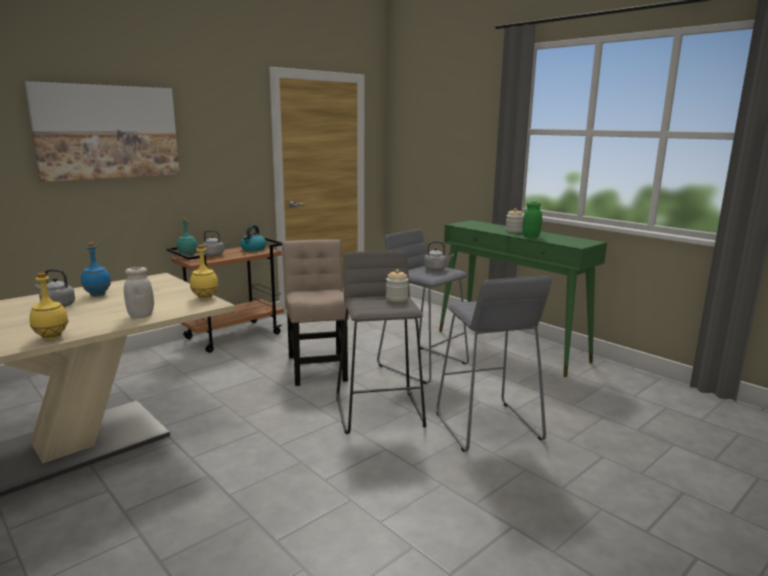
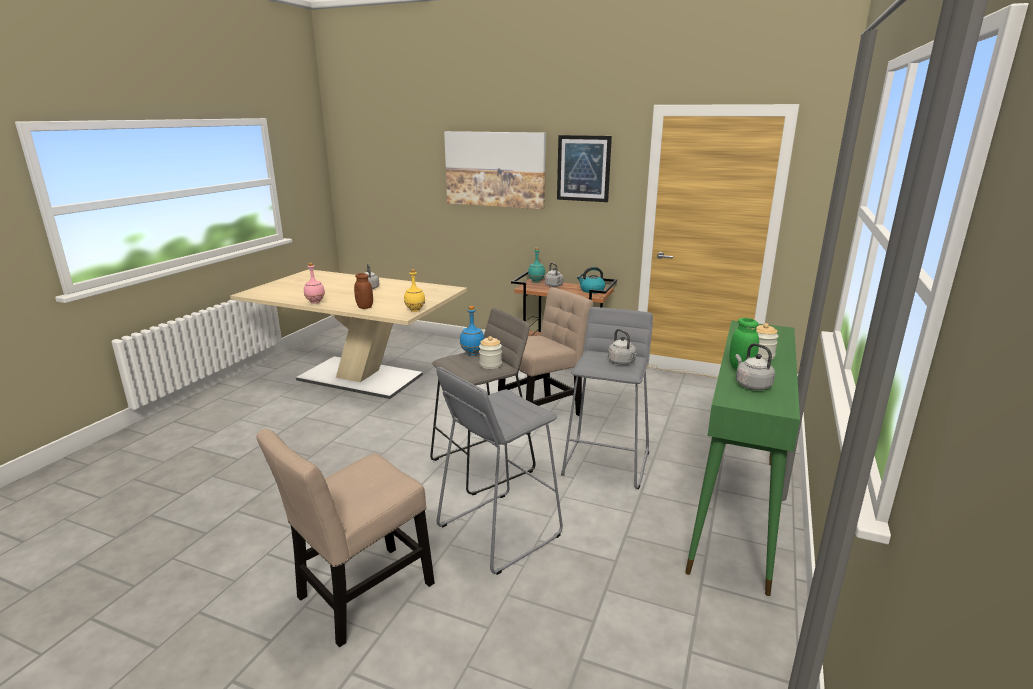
camera: 65 degrees right, 5 degrees up
(51, 337) = (315, 302): yellow bottle -> pink bottle
(98, 295) = (397, 288): blue bottle -> blue bottle (472, 354)
(141, 315) = (365, 307): white jar -> brown jar
(214, 127) = (583, 168): none -> picture
(548, 512) = (360, 595): none -> beige chair
(557, 239) = (751, 385): none -> grey kettle

